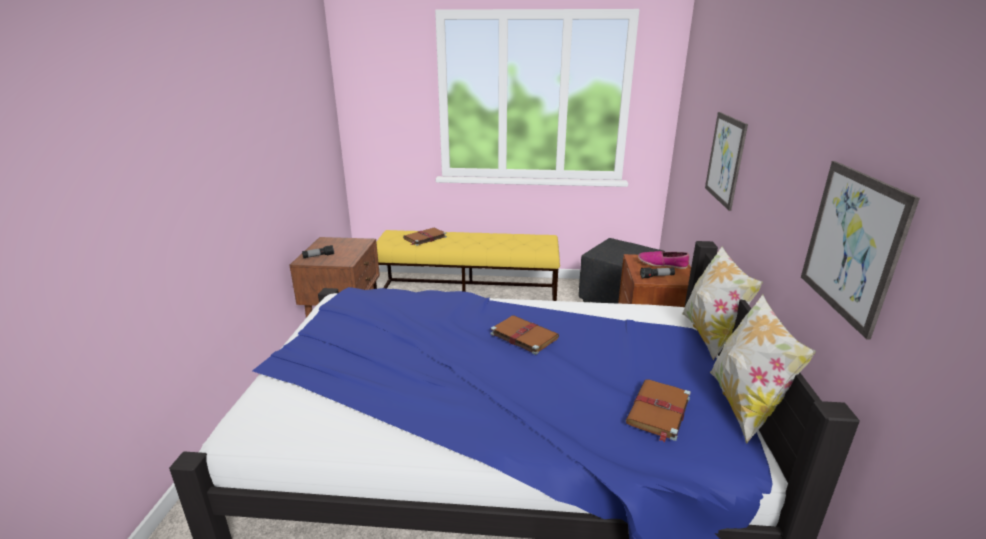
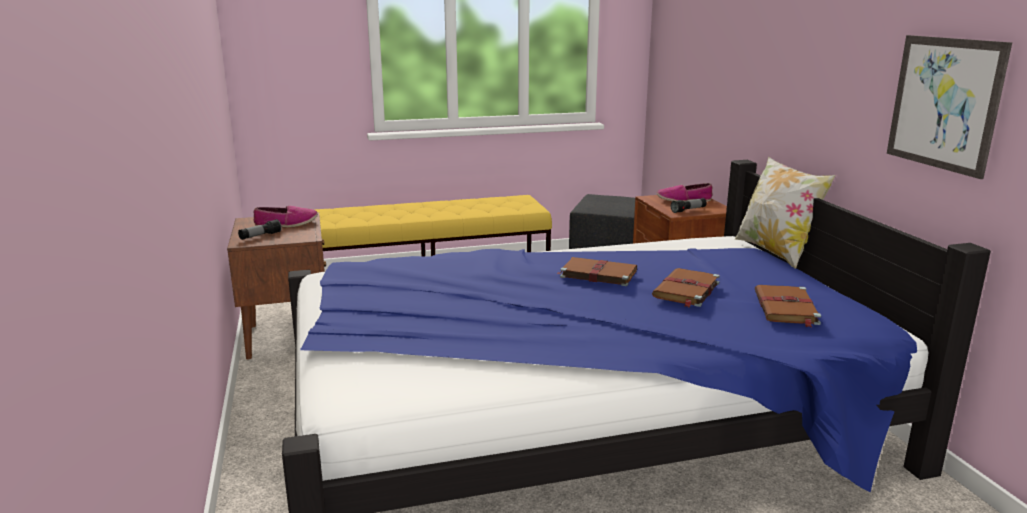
camera: 20 degrees left, 5 degrees down
(345, 247) = (286, 224): none -> shoe
(424, 238) = (368, 212): brown book -> brown book (686, 290)
(725, 159) = (747, 71): picture -> none
(744, 406) = (852, 294): pillow -> none

